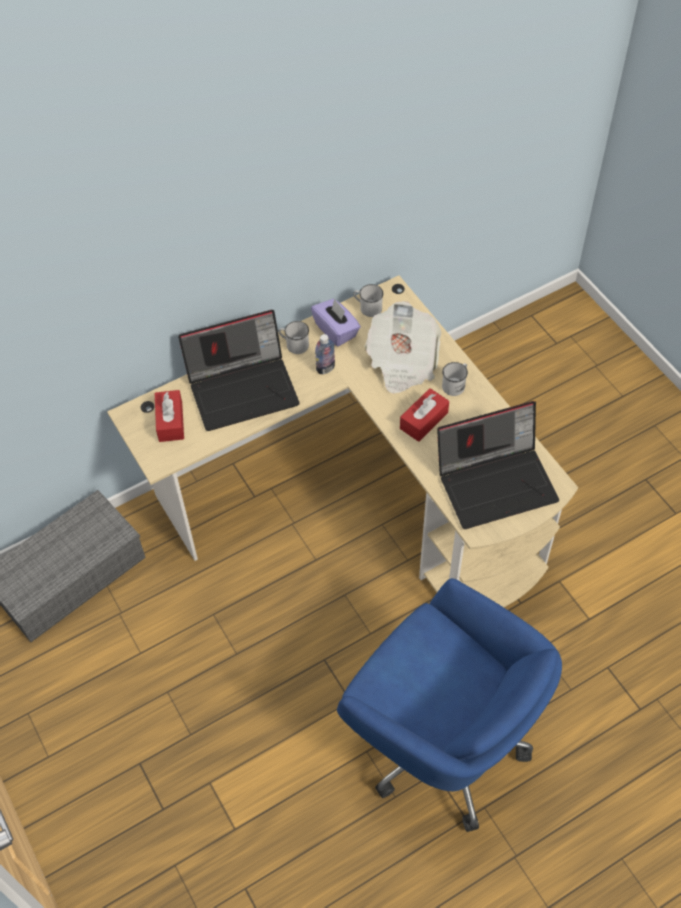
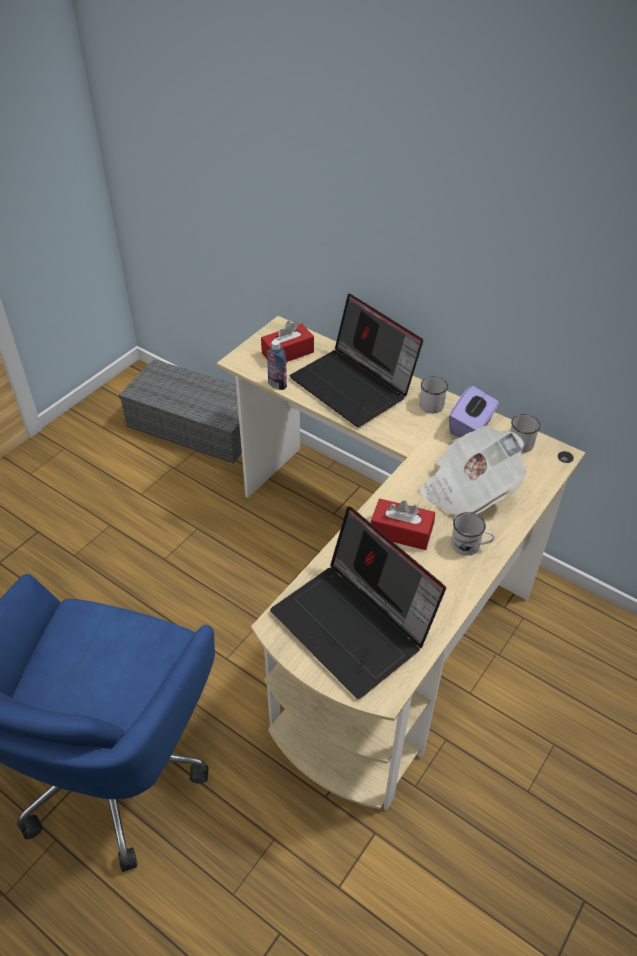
camera: 65 degrees right, 10 degrees down
(325, 368) = (417, 433): bottle -> bottle (277, 385)

